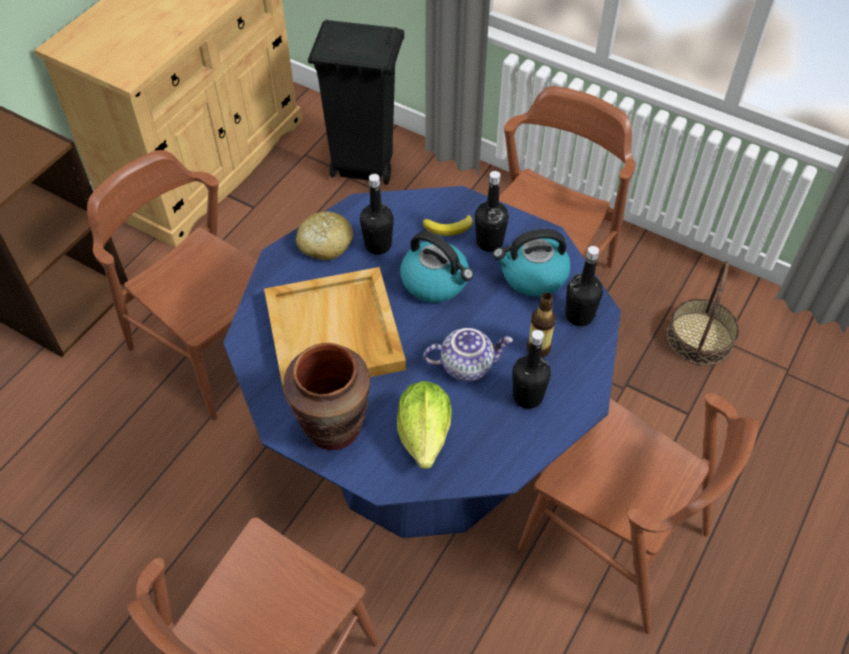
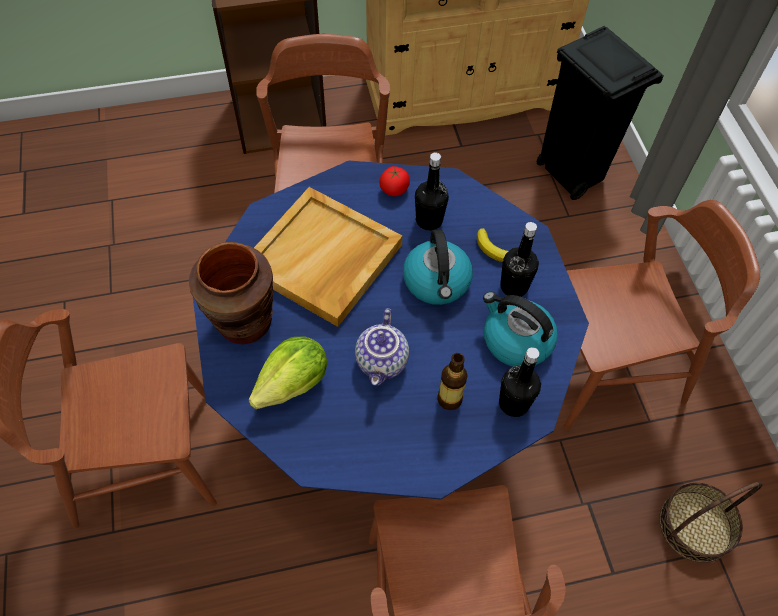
camera: 45 degrees right, 5 degrees up
(325, 243) = (394, 189): bread -> tomato
(467, 365) = (383, 362): teapot -> teapot turned 60 degrees clockwise
(527, 396) = (396, 427): black bottle -> none

